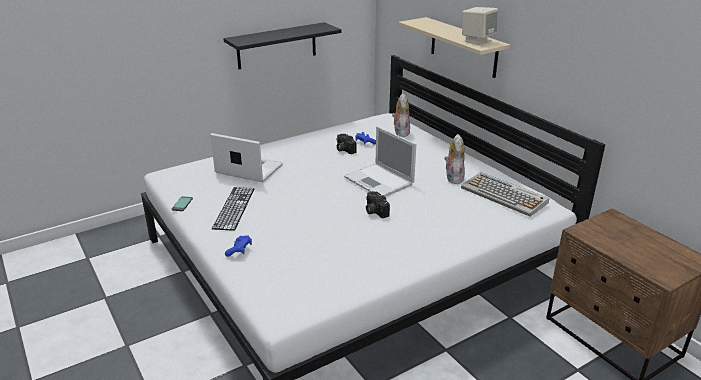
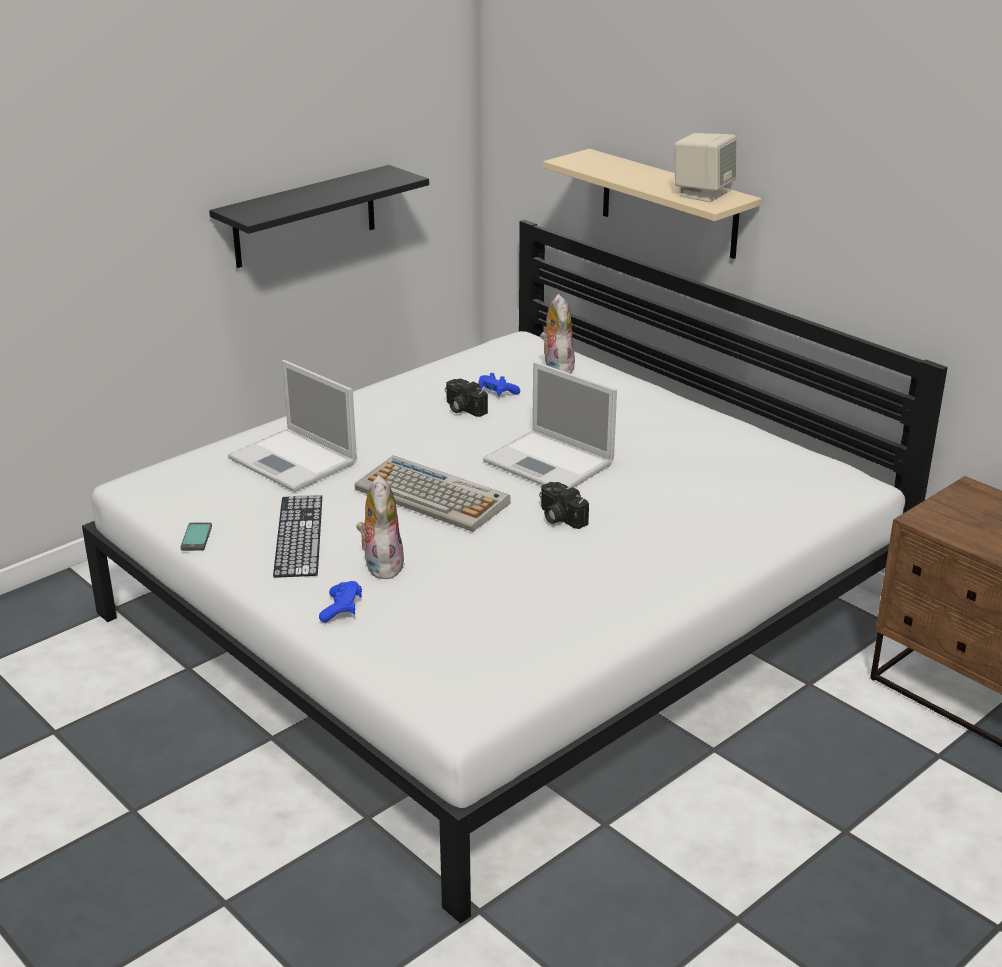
camera: 10 degrees left, 0 degrees up
(248, 169) = (294, 461): laptop -> laptop turned 150 degrees counterclockwise
(453, 178) = (678, 446): plush toy -> plush toy (381, 565)
(504, 195) = (778, 469): keyboard -> keyboard (434, 496)

